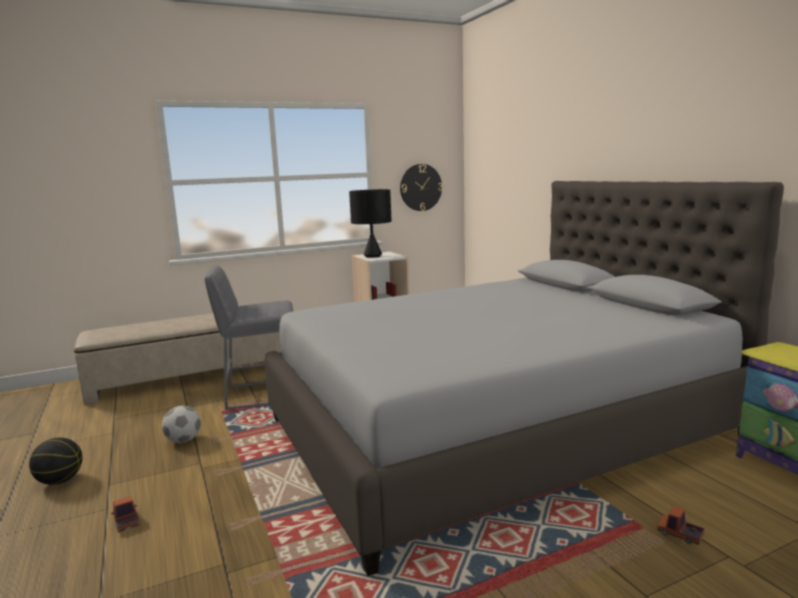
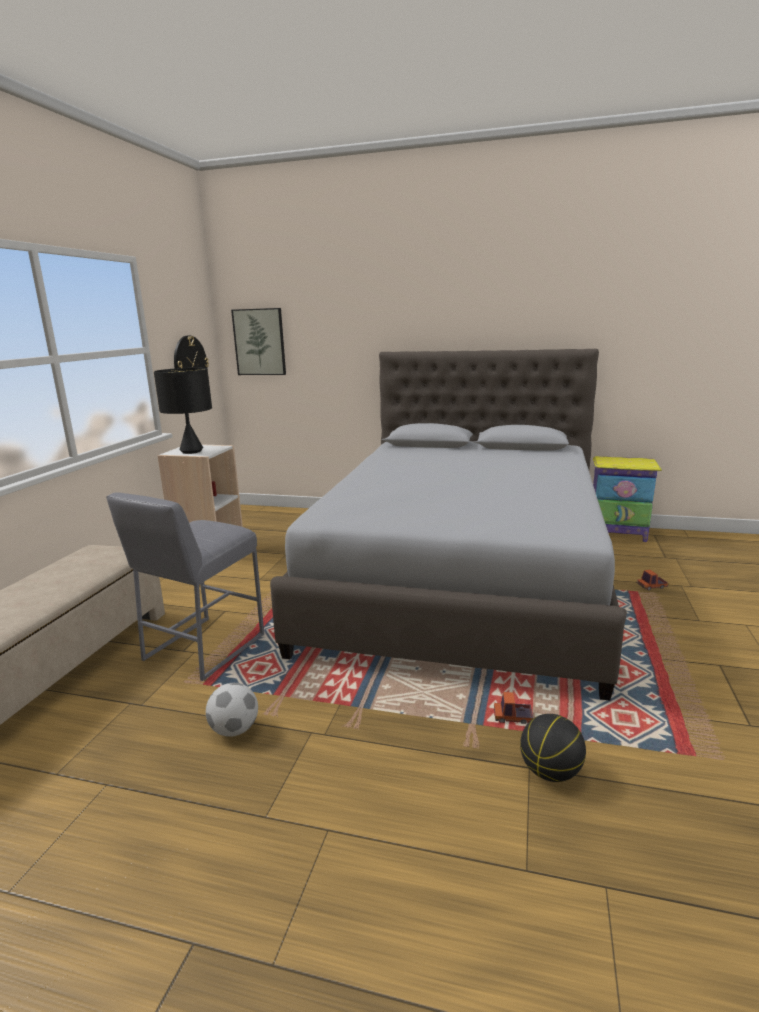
camera: 50 degrees left, 5 degrees up
(60, 481) = (186, 865): basketball -> basketball (550, 772)
(127, 522) = (381, 818): toy truck -> toy truck (512, 717)
(485, 170) = (259, 342): none -> picture

